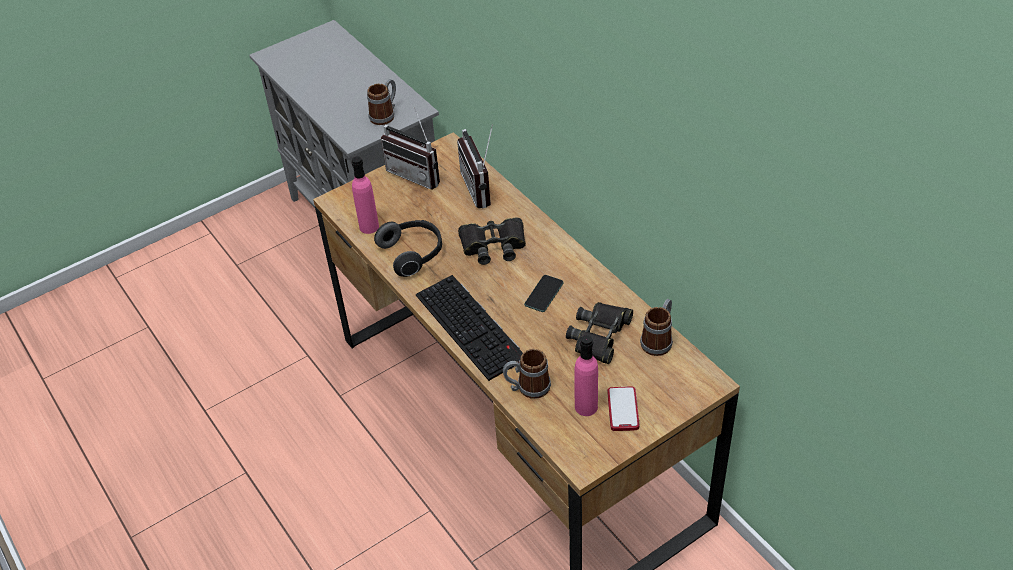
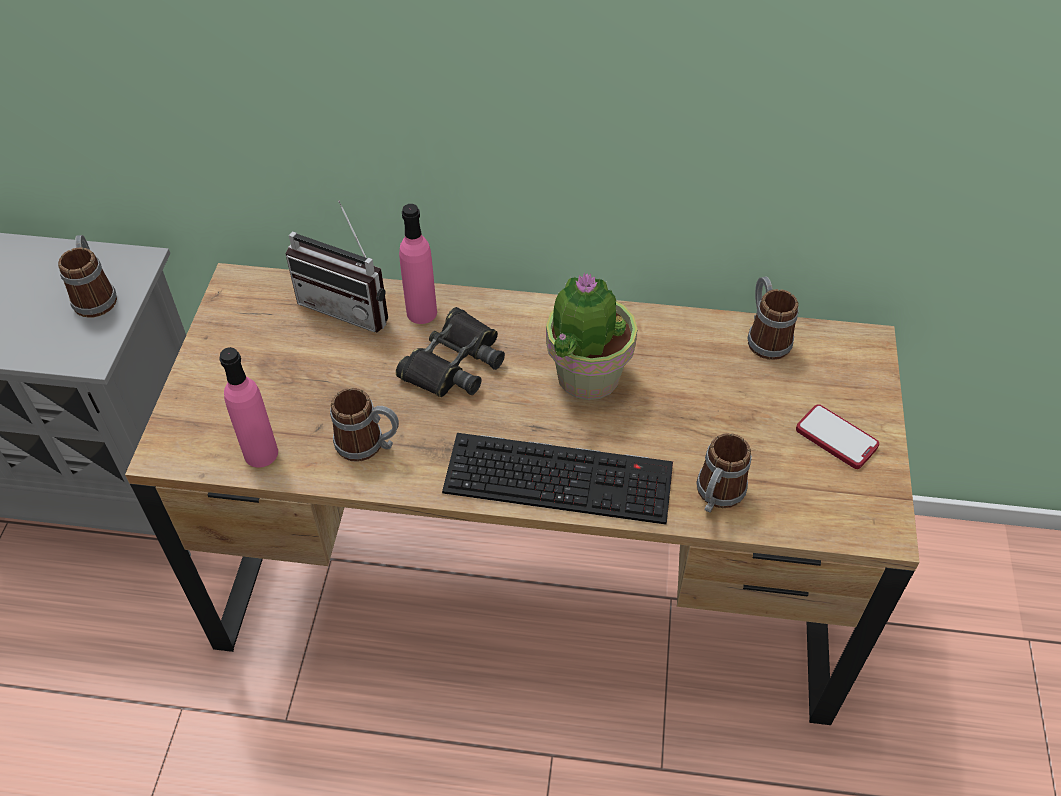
camera: 50 degrees left, 5 degrees up
(413, 254) = (368, 445): headphones -> mug
(418, 174) = (239, 342): radio -> none
(544, 294) = (587, 376): phone -> potted plant
(586, 407) = (800, 465): pink bottle -> pink bottle (421, 312)
(599, 335) = (705, 377): black binoculars -> none

